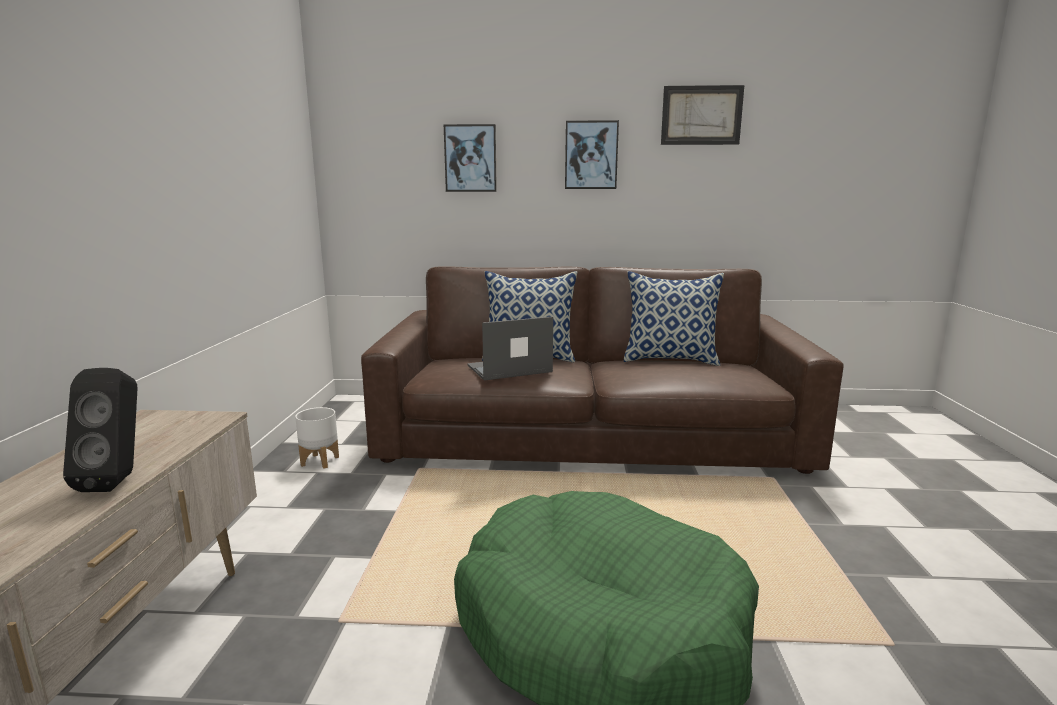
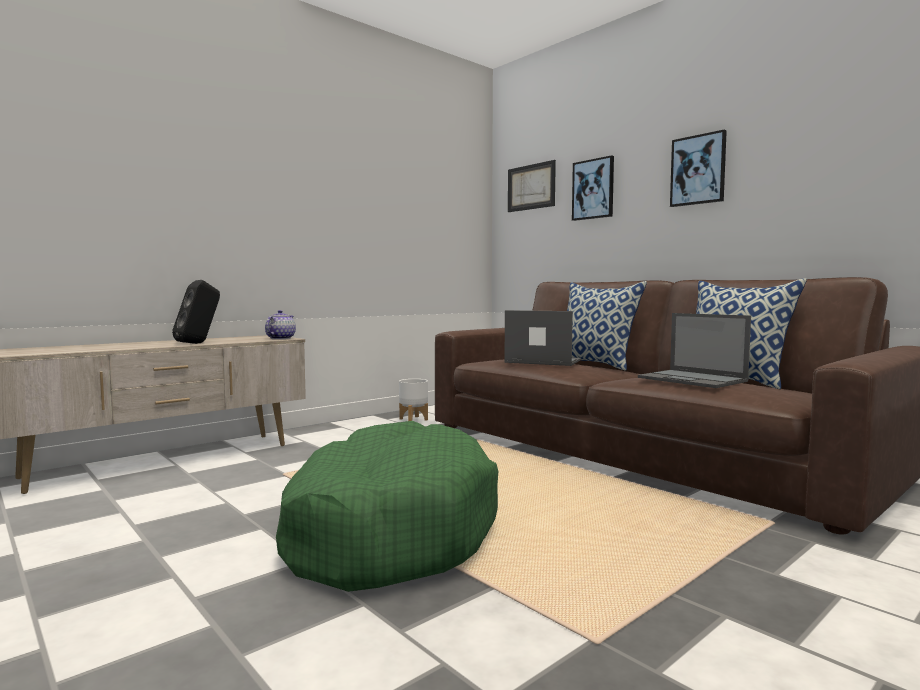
camera: 45 degrees right, 10 degrees down
(206, 421) = (280, 338): none -> teapot
(682, 373) = (693, 379): none -> laptop
(701, 115) = (824, 105): picture -> picture (531, 187)

